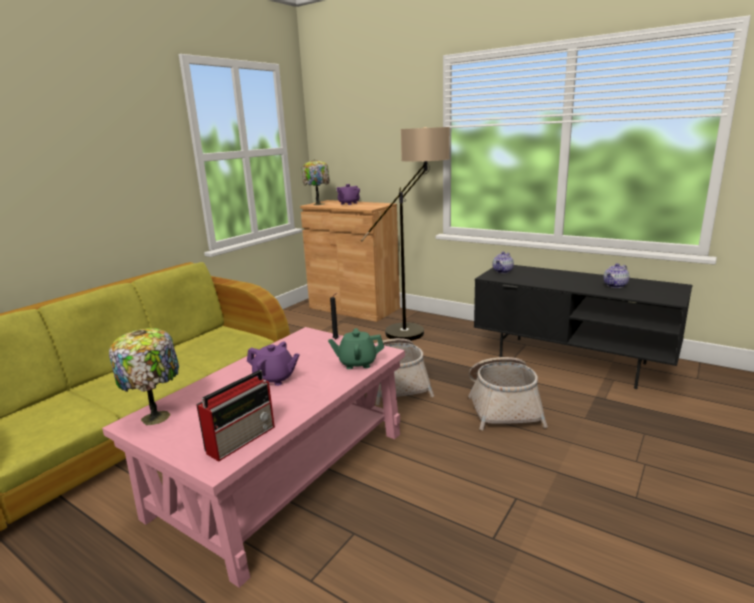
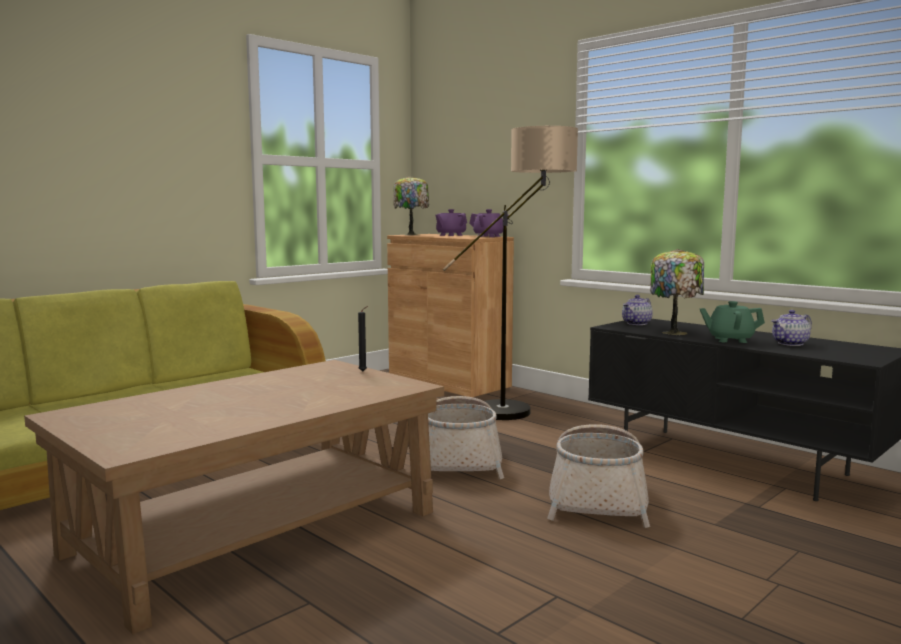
camera: 10 degrees right, 10 degrees down
(157, 416) = (92, 412): table lamp -> table lamp (675, 332)
(242, 439) = (173, 436): radio -> none
(275, 378) = (256, 395): purple teapot -> purple teapot (489, 236)
(283, 471) = (256, 531): pink coffee table -> brown coffee table
(357, 363) = (371, 391): green teapot -> green teapot (730, 340)

